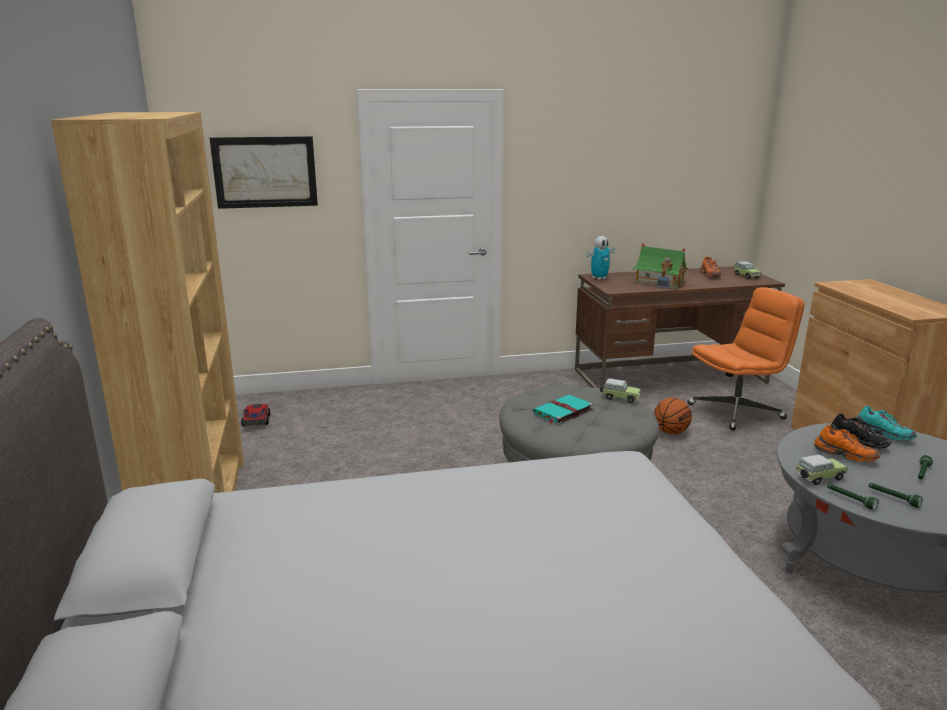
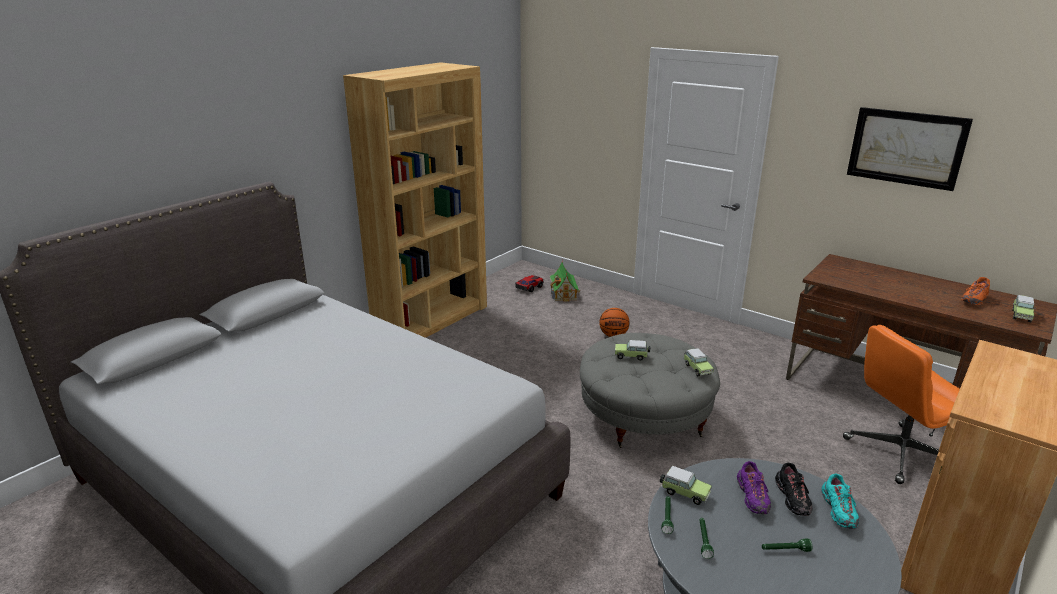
camera: 50 degrees right, 5 degrees up
(265, 172) = (581, 106): picture -> picture (906, 148)
(562, 411) = (632, 356): turquoise book -> toy car
(599, 278) = (838, 263): toy robot -> none
(660, 282) = (889, 287): toy house -> toy house (563, 293)
(670, 432) = (789, 433): basketball -> basketball (613, 335)
(736, 411) = (899, 453): orange office chair -> orange office chair turned 135 degrees clockwise
(844, 455) = (752, 497): orange shoe -> purple shoe

